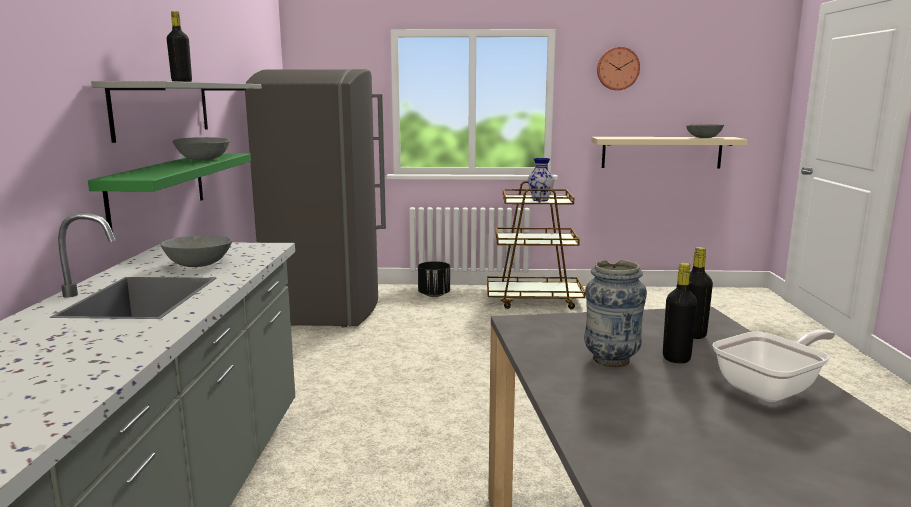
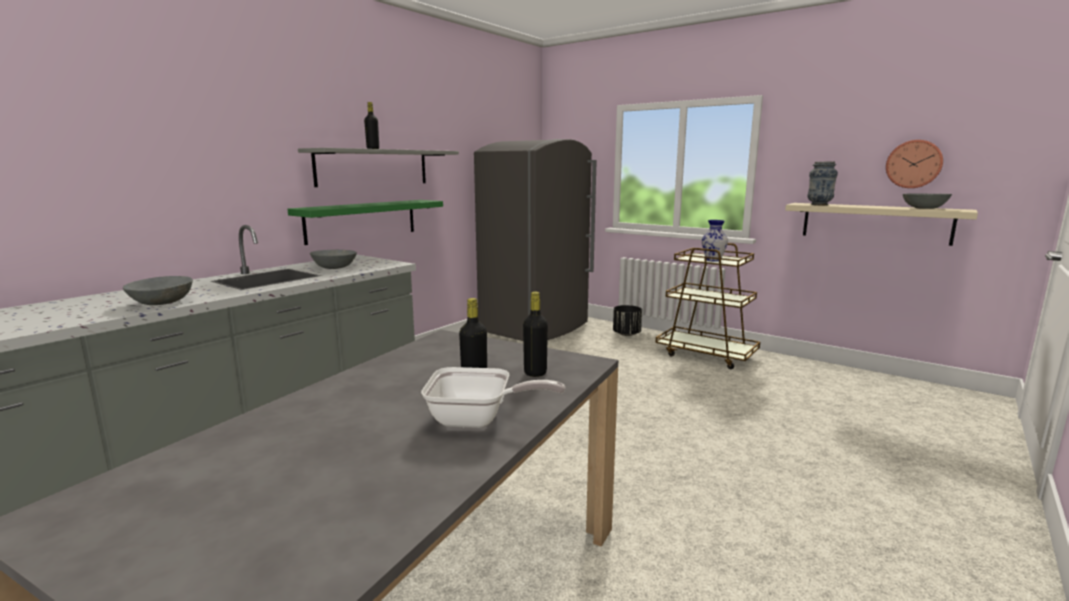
camera: 35 degrees right, 0 degrees up
(202, 159) = (395, 202): grey bowl -> grey bowl (161, 303)
(611, 360) = (430, 371): vase -> vase (819, 204)
(617, 68) = (827, 132): wall clock -> wall clock (914, 164)

